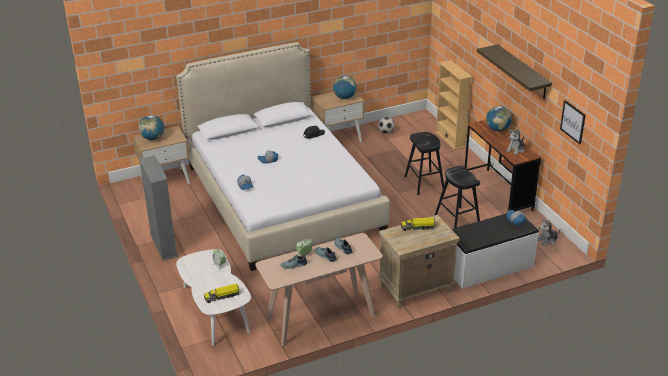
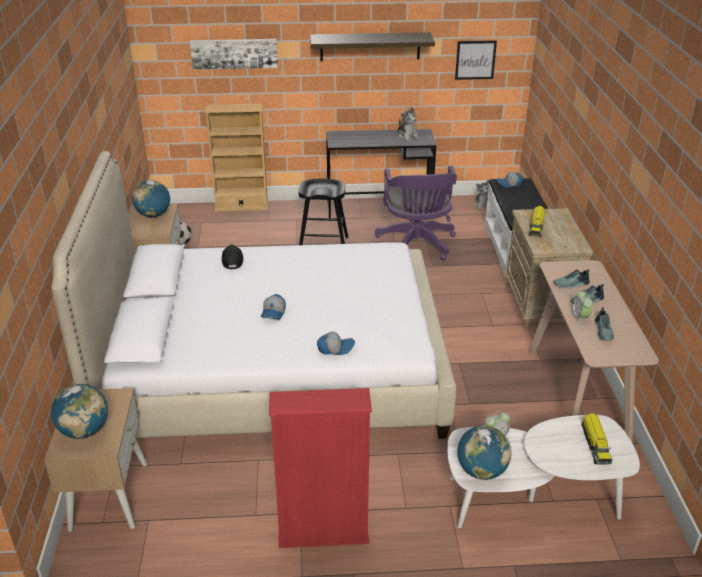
camera: 70 degrees left, 0 degrees up
(163, 246) = (323, 534): grey bookcase -> red bookcase
(457, 220) = (417, 245): black stool -> purple office chair
(466, 34) = (234, 53): none -> picture
(497, 129) = (355, 135): globe -> globe (481, 471)
(498, 193) = (379, 208): brown desk -> grey desk

